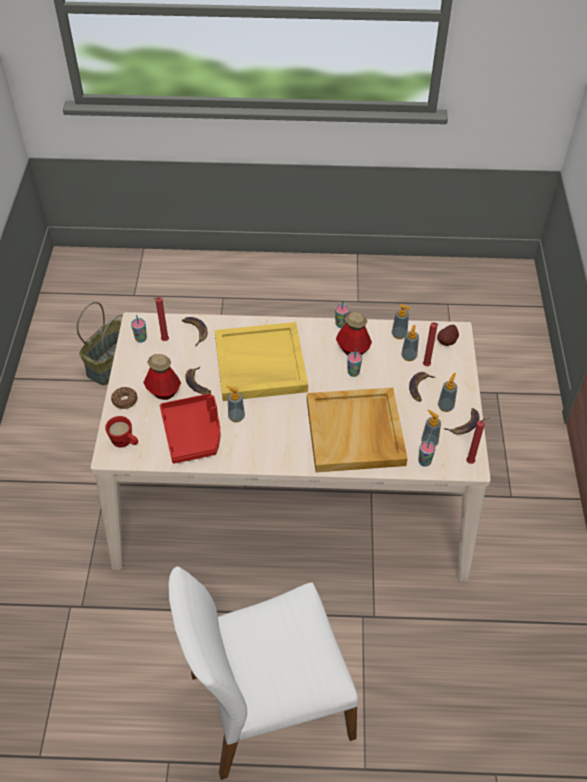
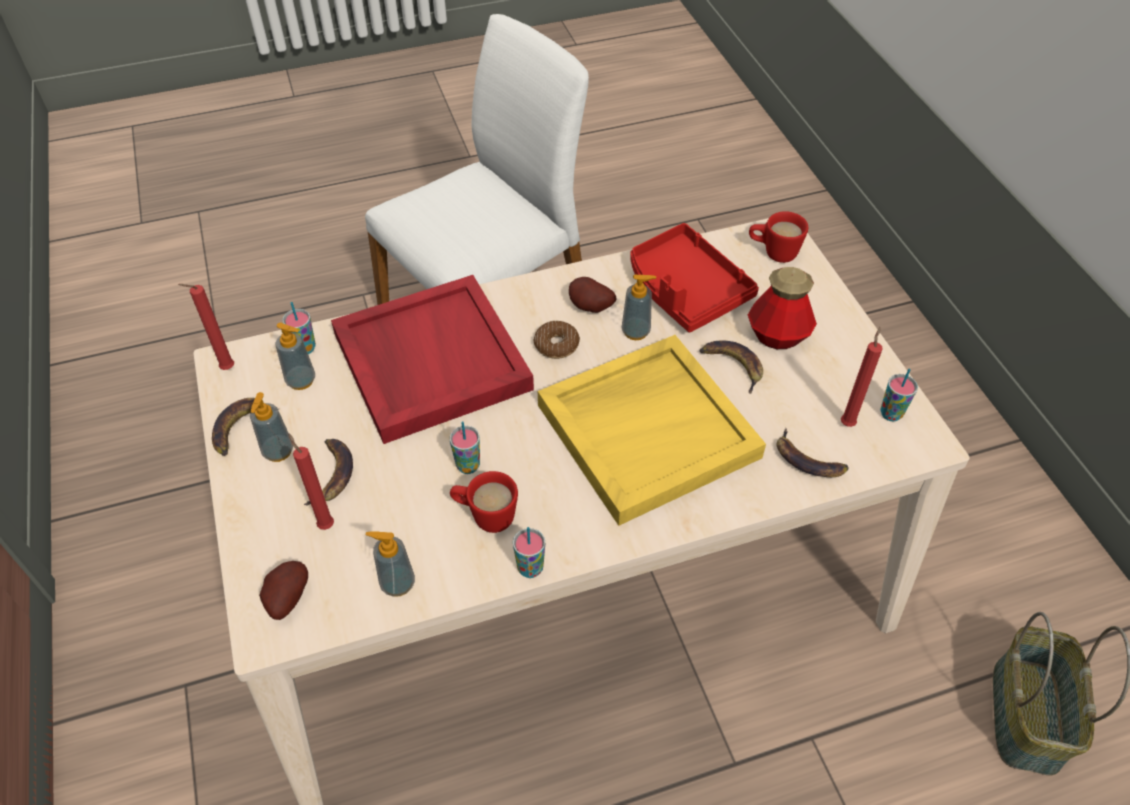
camera: 160 degrees right, 0 degrees up
(125, 400) = (825, 306): donut -> donut (556, 345)
(254, 439) = (589, 308): none -> potato
(353, 349) = (485, 516): bottle -> red mug
(356, 433) = (429, 361): beige tray -> red tray
(408, 356) = (366, 536): soap dispenser -> none

